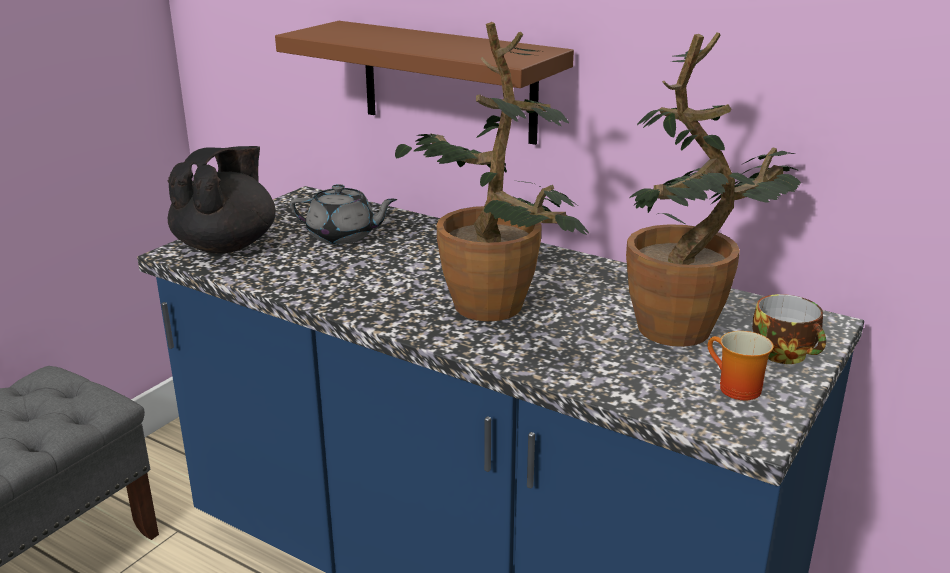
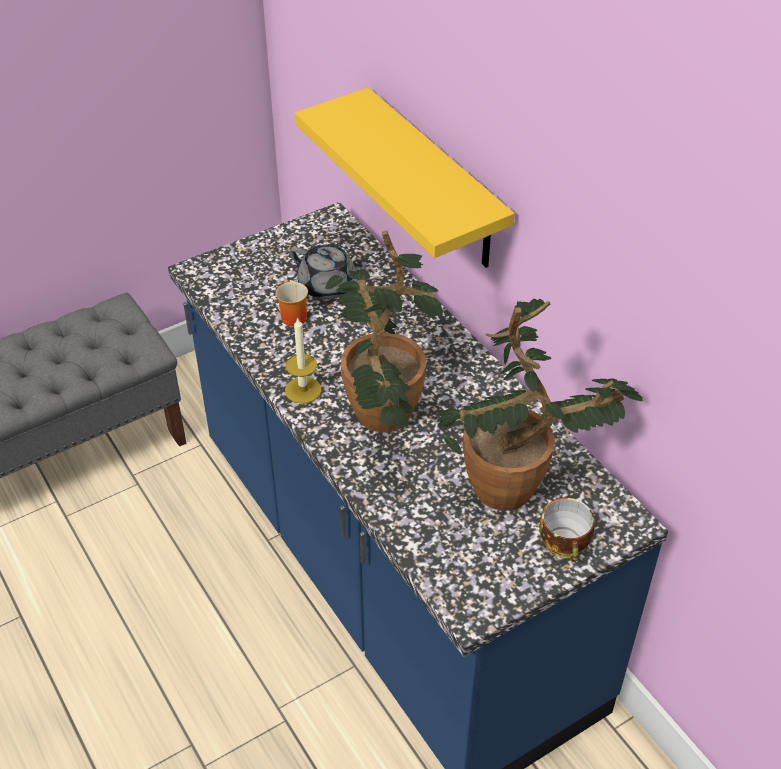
camera: 25 degrees right, 20 degrees up
(227, 245) = (236, 273): black teapot -> none
(380, 309) = (303, 390): none -> candle
(448, 81) = (435, 182): brown shelf -> yellow shelf
(733, 388) = (494, 565): mug -> mug (291, 316)

